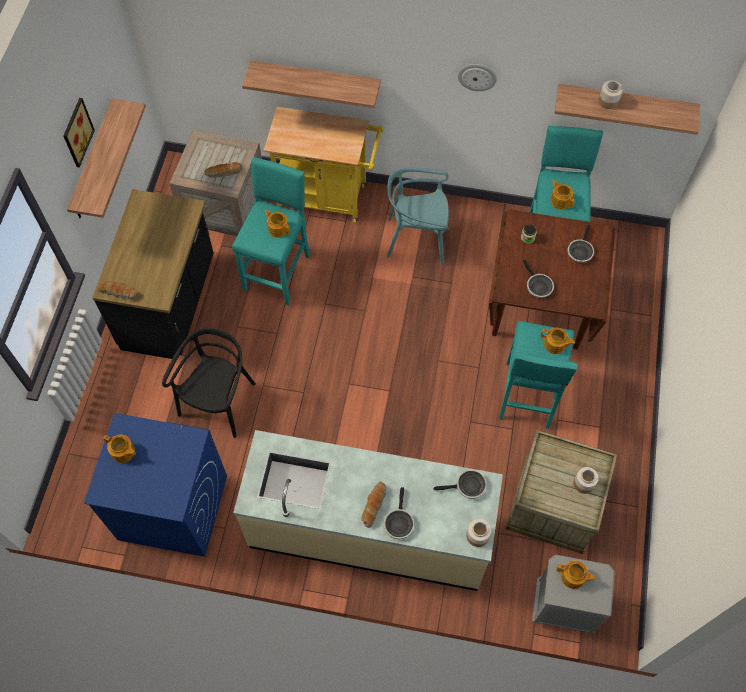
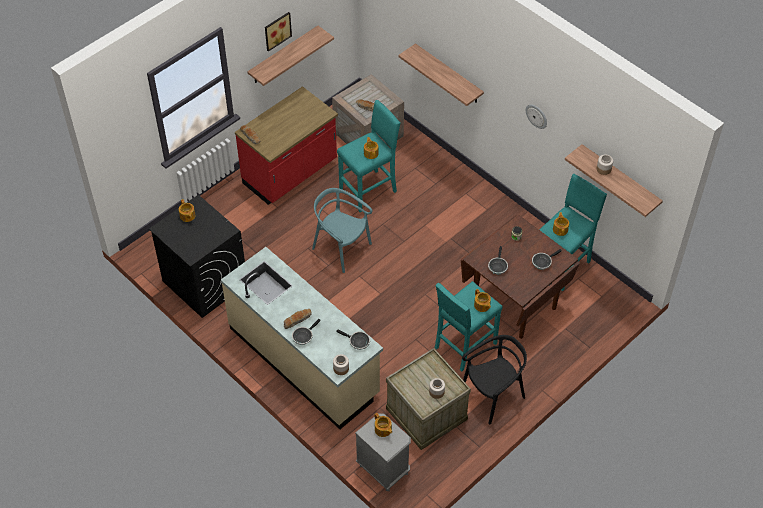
camera: 35 degrees right, 10 degrees down
(170, 304) = (290, 173): black counter -> red counter
(172, 508) = (204, 282): blue washing machine -> black washing machine
(219, 402) = (275, 242): black chair -> black chair (493, 395)
(328, 198) = (436, 164): yellow cart -> none
(417, 238) = (472, 218): turquoise chair -> turquoise chair (341, 248)

